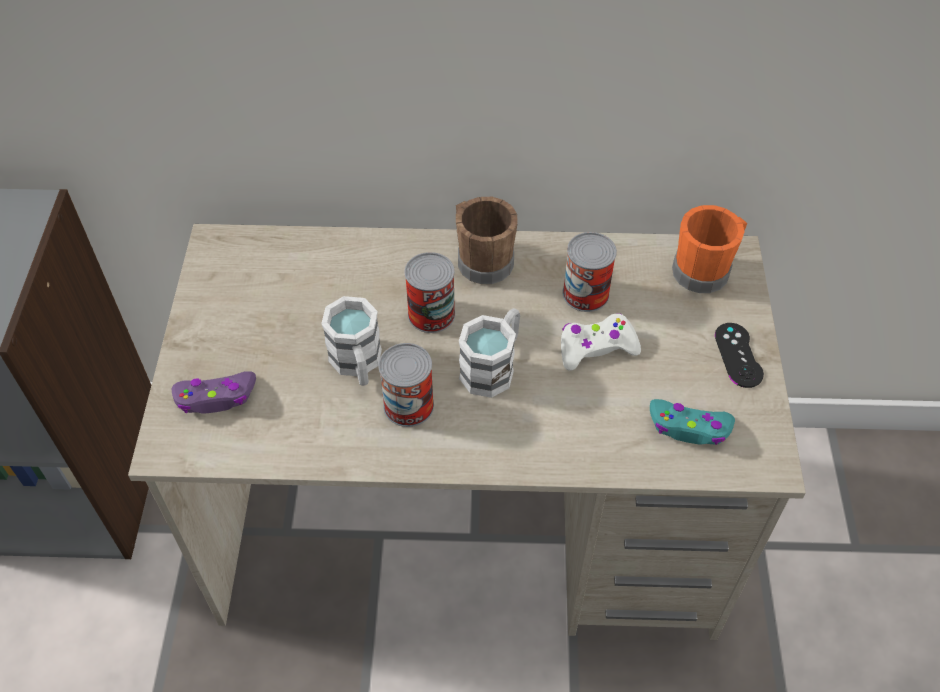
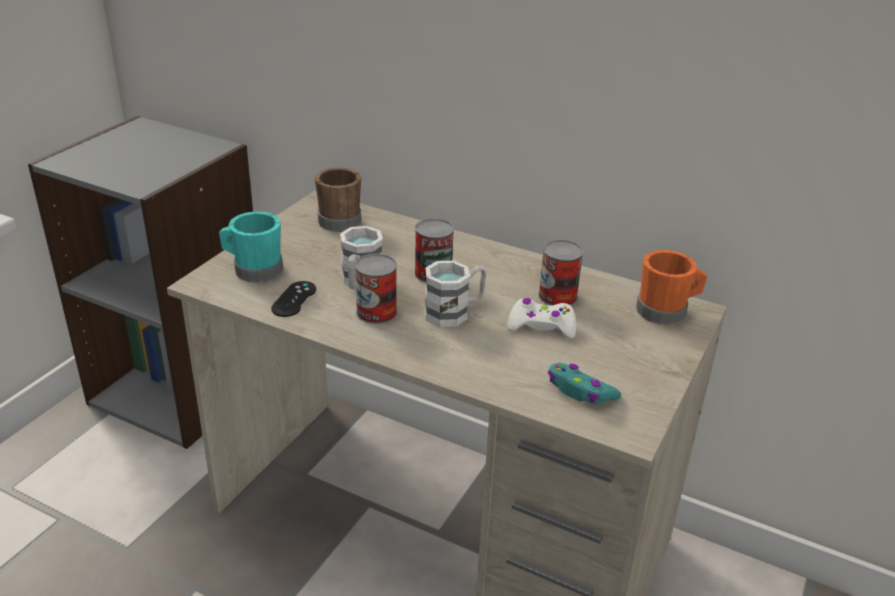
camera: 25 degrees right, 20 degrees down
(216, 398) = (253, 270): purple game controller -> turquoise mug
(481, 259) = (493, 257): brown mug -> brown mug (339, 219)
(738, 355) = (656, 365): black game controller -> black game controller (294, 299)

